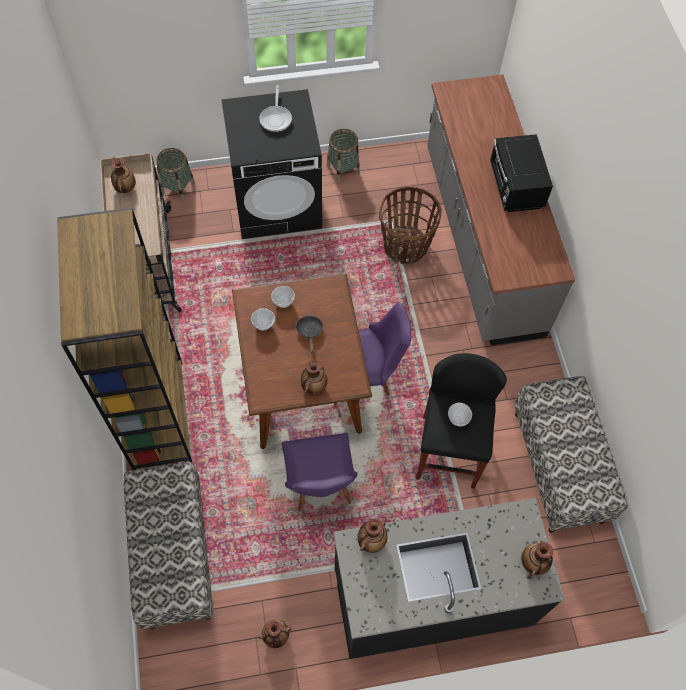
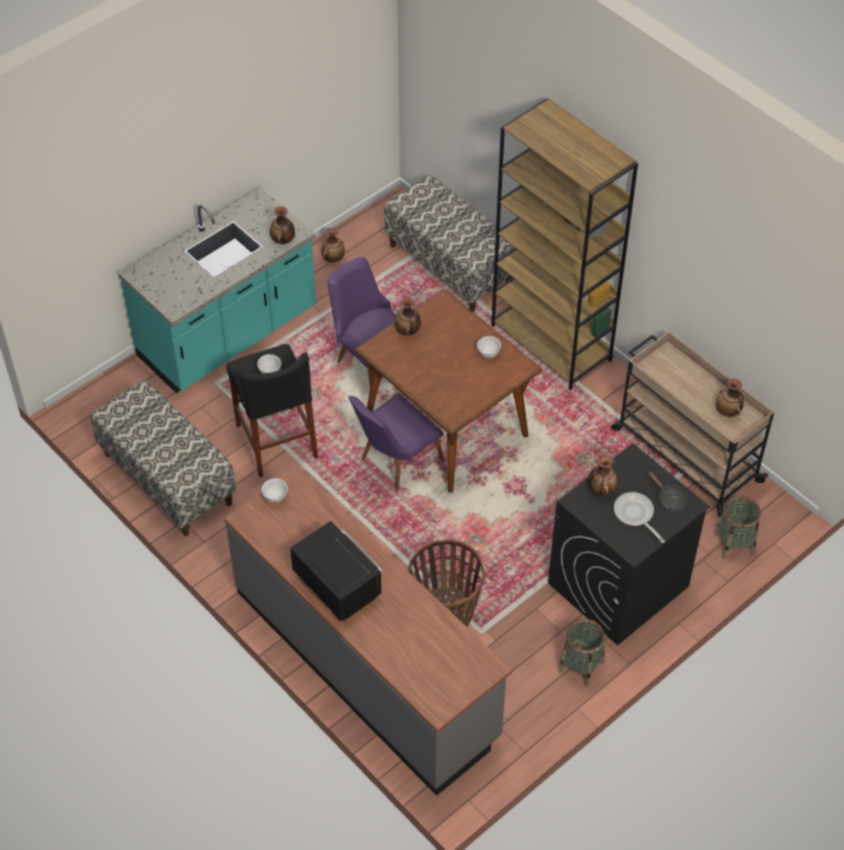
camera: 150 degrees right, 10 degrees down
(283, 303) = (486, 379): white bowl -> white bowl (275, 497)
(310, 332) = (444, 368): black frying pan -> black frying pan (669, 499)
(431, 596) = (228, 335): black counter -> turquoise counter
(533, 562) = (152, 282): vase -> vase (601, 489)

